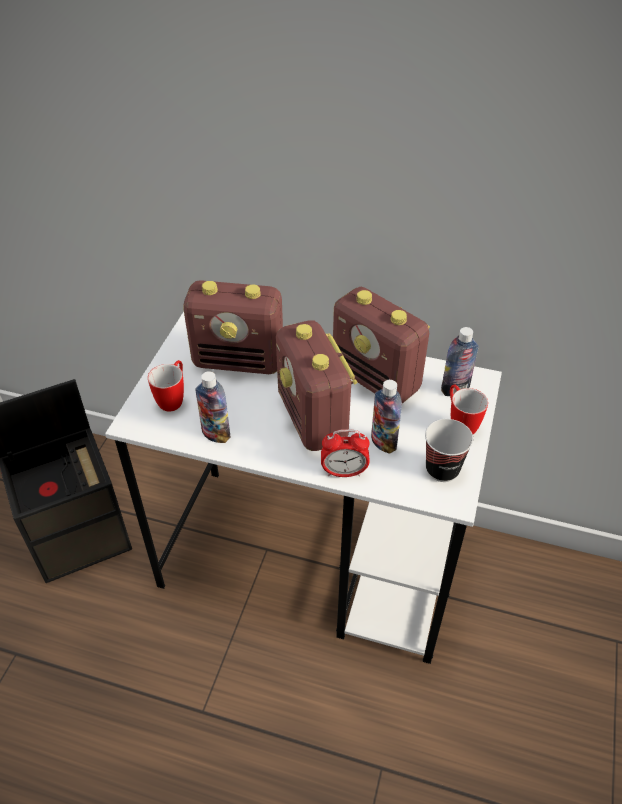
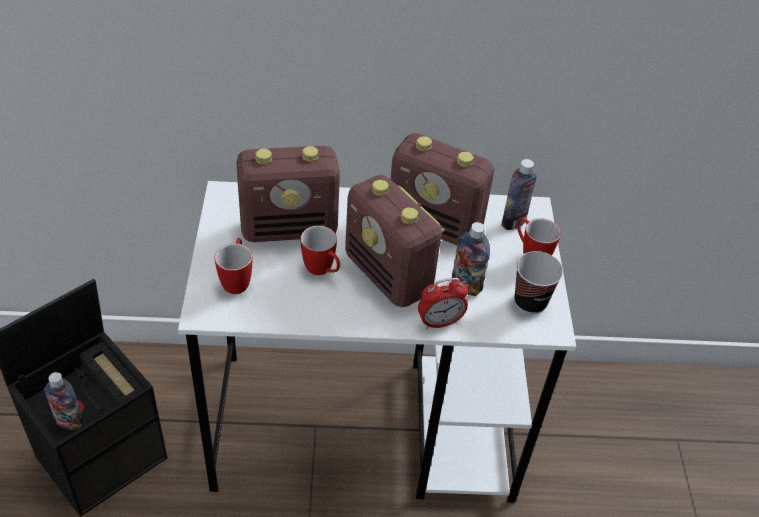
camera: 20 degrees left, 0 degrees up
(216, 434) = (297, 308): bottle -> bottle (69, 422)
(253, 404) = (322, 271): none -> mug

